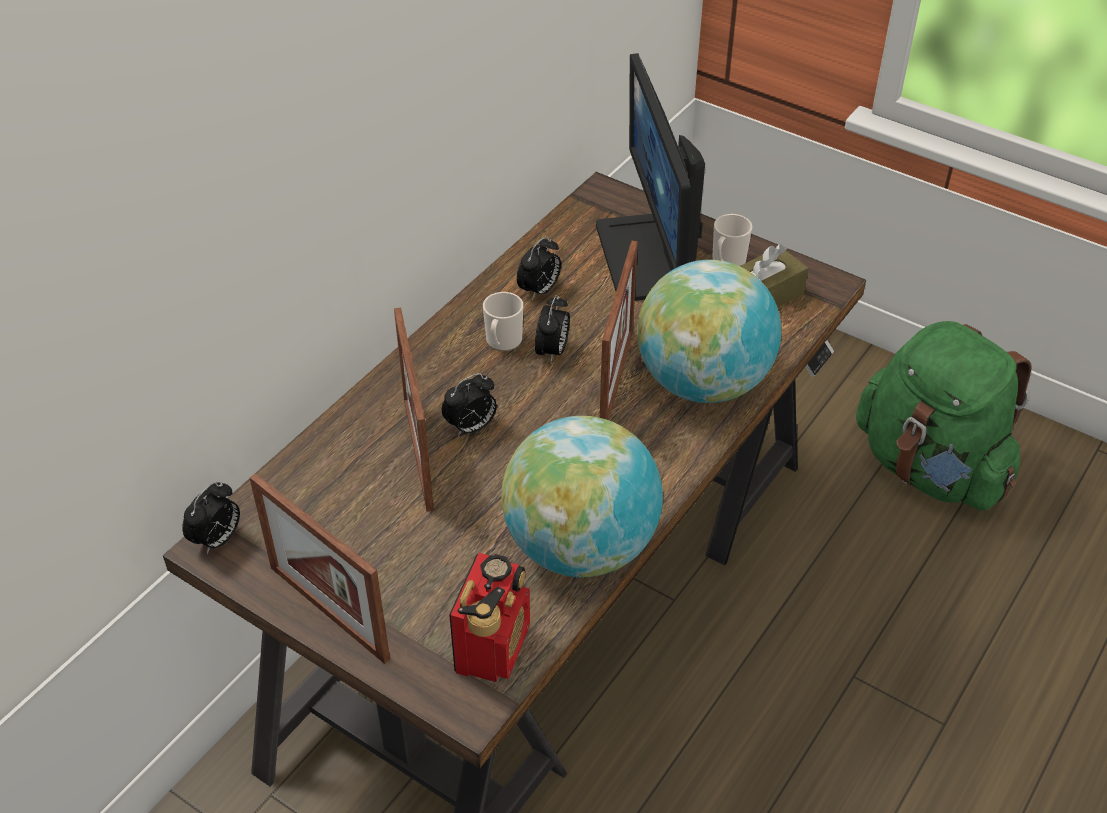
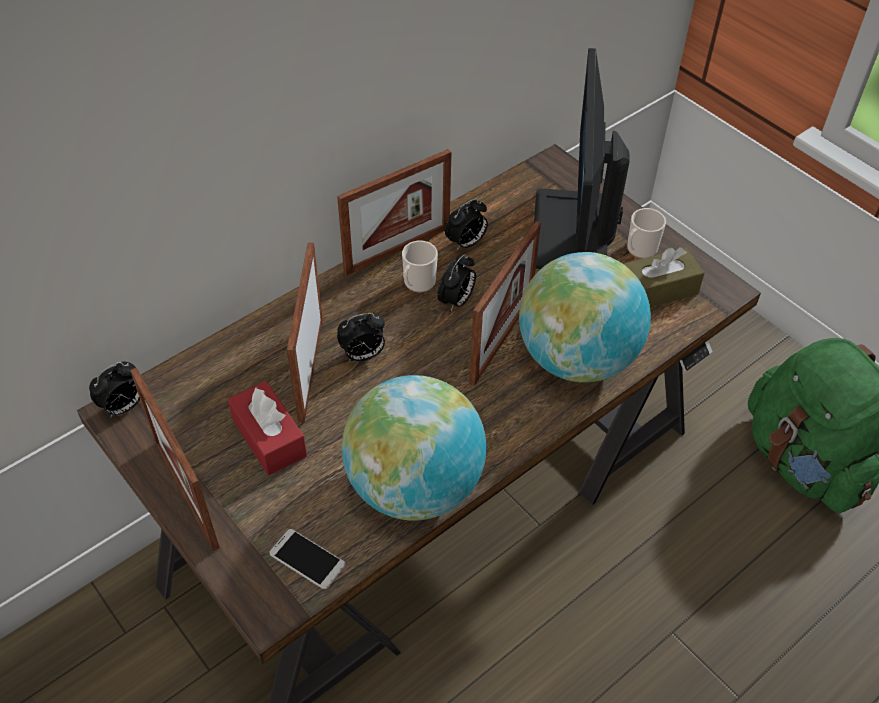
camera: 15 degrees right, 5 degrees up
(400, 534) = (269, 437): none -> red tissue box
(466, 312) = (397, 250): none -> picture frame
(493, 647) = (307, 559): radio -> phone

